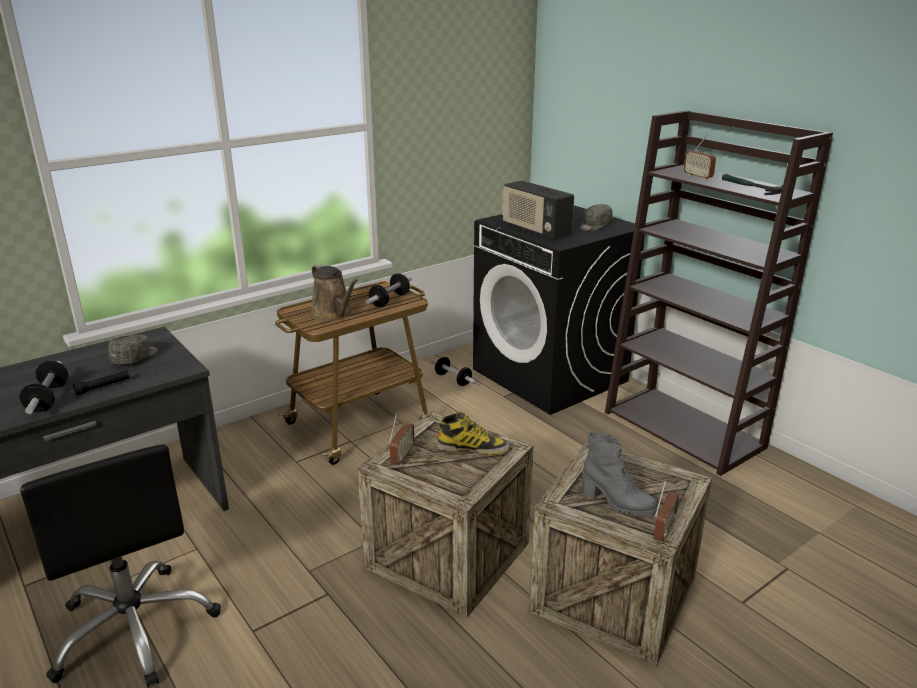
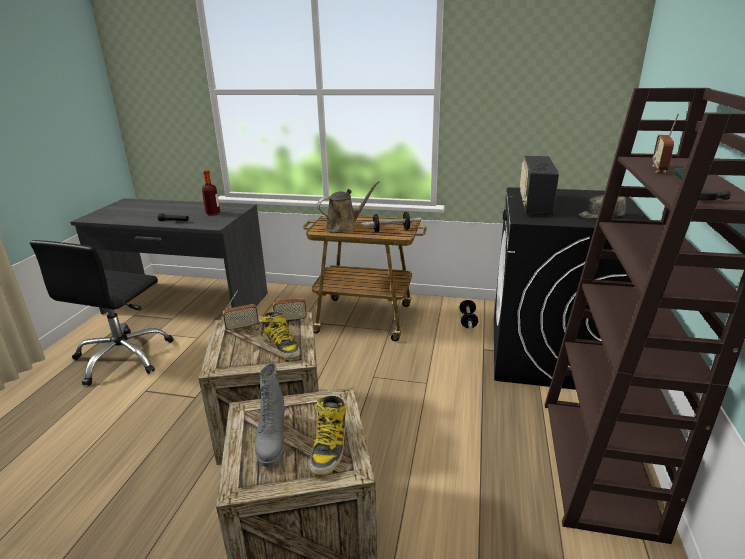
camera: 50 degrees right, 0 degrees up
(48, 399) = (151, 218): dumbbell -> none
(135, 357) = (213, 213): grey cap -> bottle
(334, 314) = (344, 227): brown watering can -> brown watering can turned 135 degrees counterclockwise
(653, 480) = (329, 446): none -> boot
(663, 530) = (250, 484): radio -> radio (291, 320)

